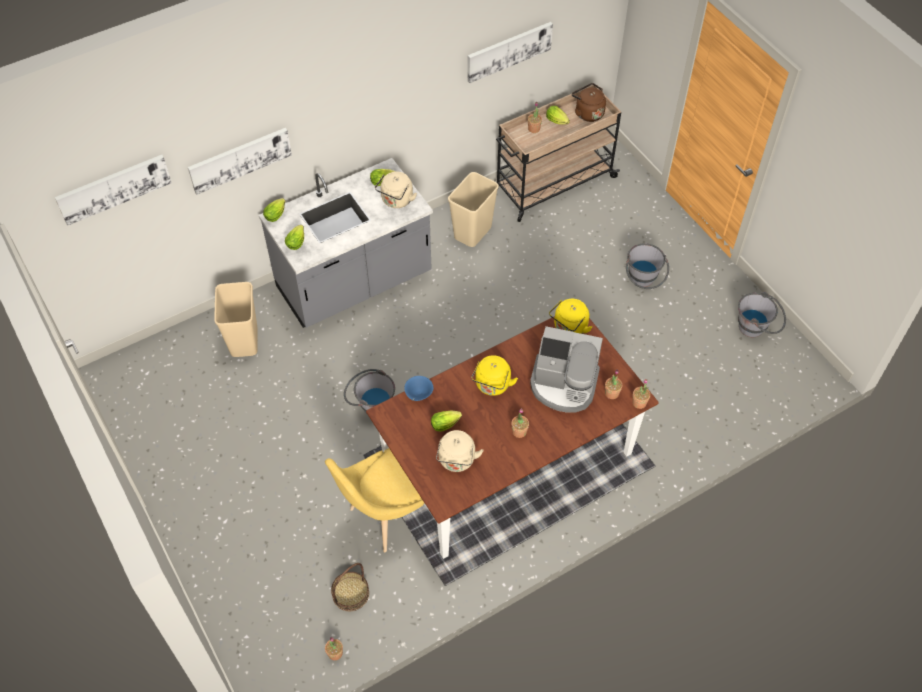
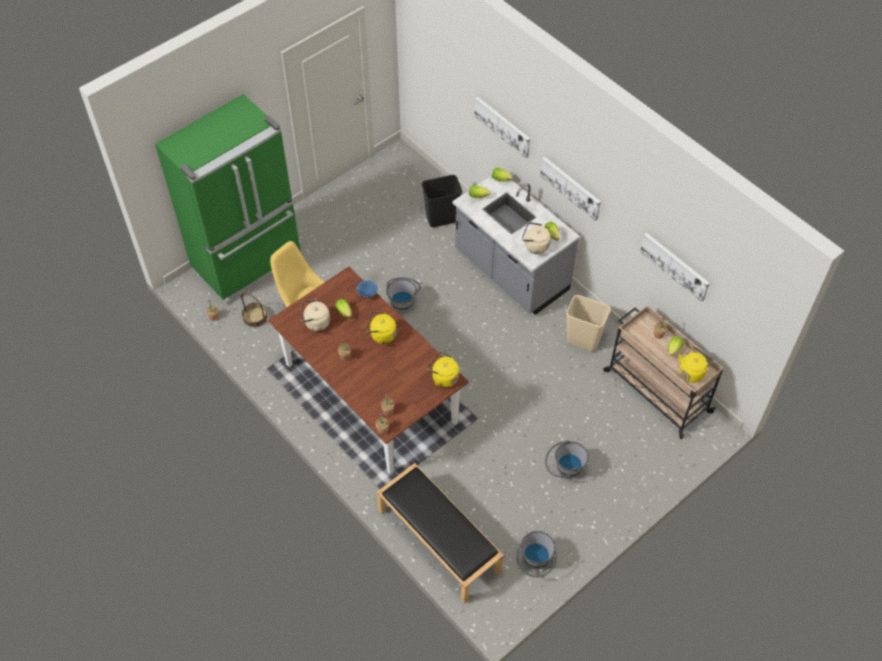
camera: 80 degrees right, 0 degrees up
(113, 188) = (443, 63): picture -> picture (571, 187)
(243, 341) = (442, 218): beige trash can -> black trash can
(247, 595) = (249, 263): none -> green fridge
(564, 385) = (390, 379): coffee machine -> none
(587, 113) = (692, 372): brown kettle -> yellow kettle
(724, 416) = (438, 540): none -> black bench

